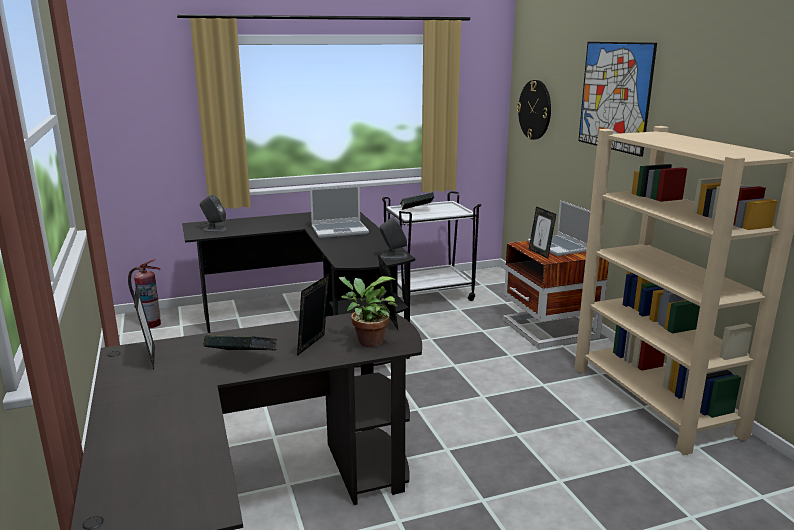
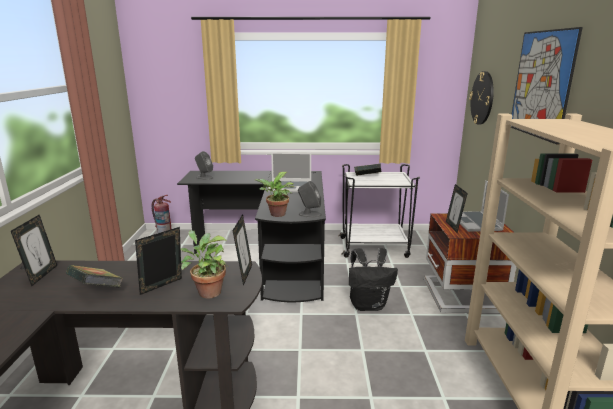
camera: 20 degrees right, 0 degrees up
(356, 261) = (276, 215): none -> potted plant
(461, 354) = (368, 305): none -> black backpack

